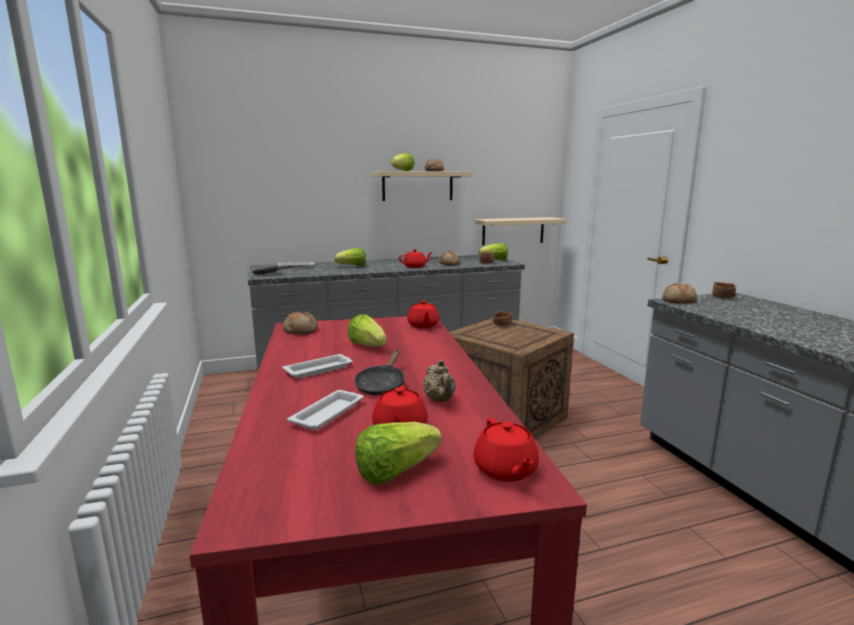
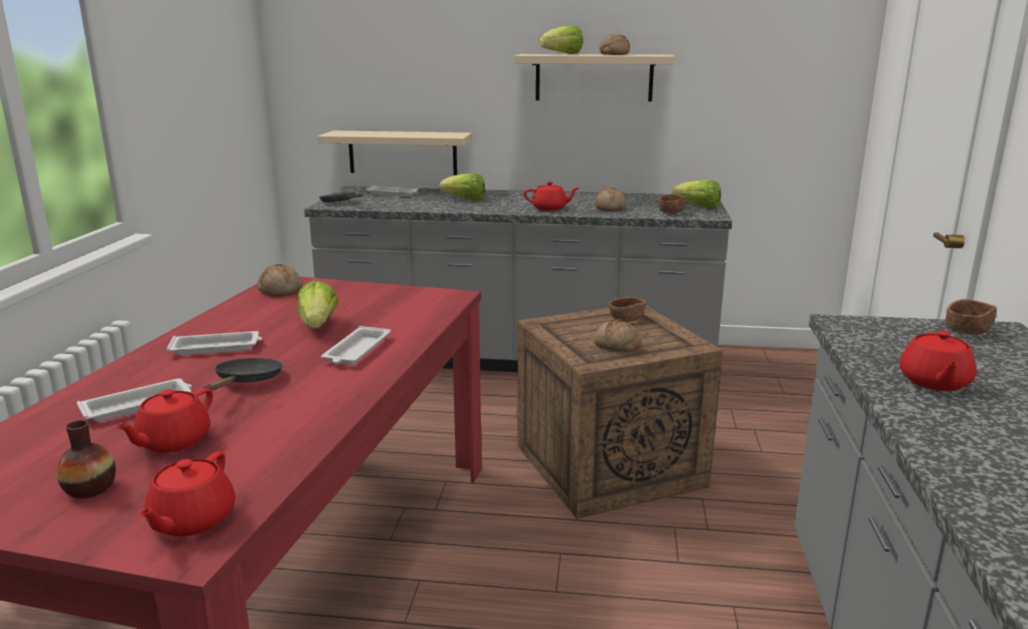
camera: 25 degrees right, 5 degrees up
(381, 385) = (246, 382): black frying pan -> black frying pan turned 150 degrees clockwise
(395, 471) = (90, 489): lettuce -> vase
(422, 356) = (356, 351): none -> white tray
(423, 325) = (434, 306): red teapot -> red teapot (934, 382)
(440, 400) = (274, 416): beige teapot -> none
(513, 231) = (764, 158): beige shelf -> beige shelf (402, 152)
(678, 301) = (856, 326): bread -> bread (616, 345)

